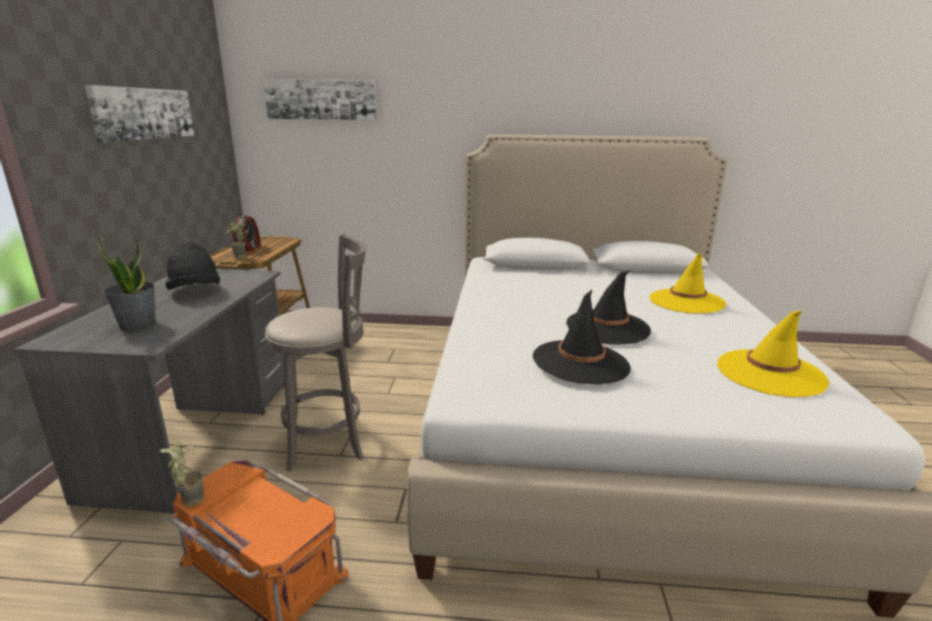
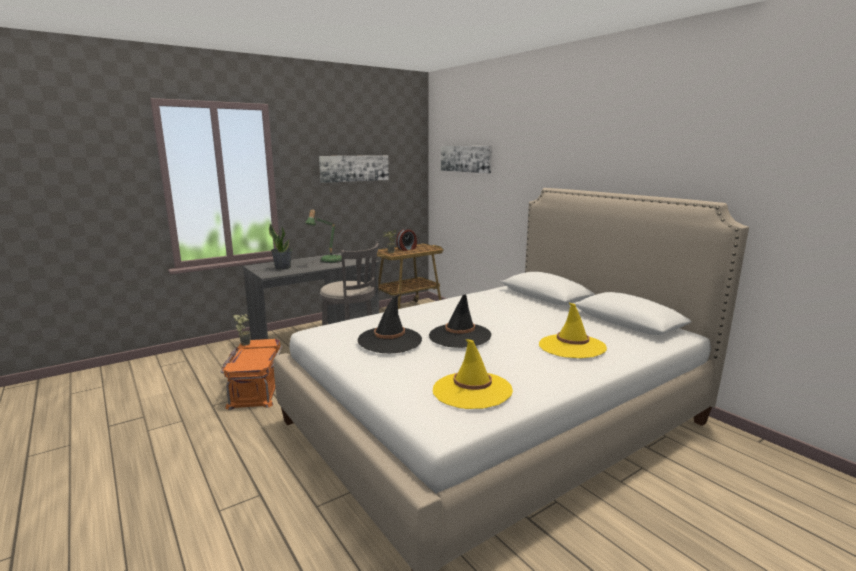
camera: 50 degrees right, 5 degrees down
(195, 291) = (328, 261): black hat -> table lamp

